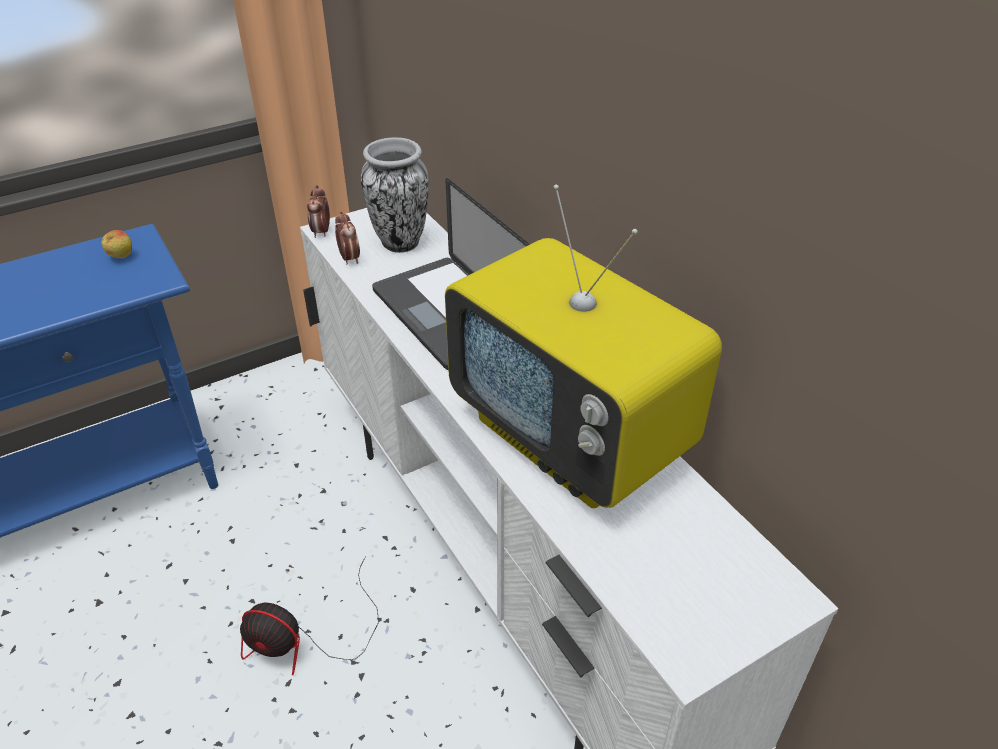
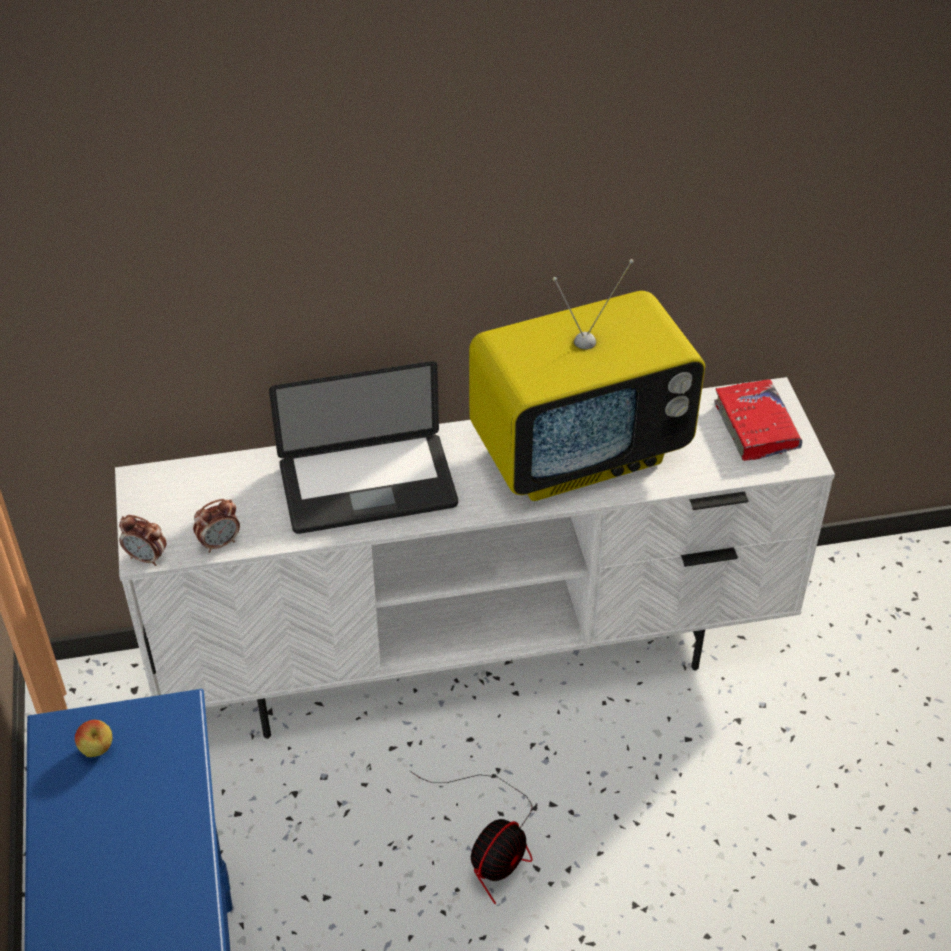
camera: 70 degrees left, 5 degrees up
(349, 258) = (219, 543): alarm clock -> alarm clock turned 150 degrees clockwise
(399, 242) = (214, 495): vase -> none
(716, 591) = (756, 427): none -> red book

